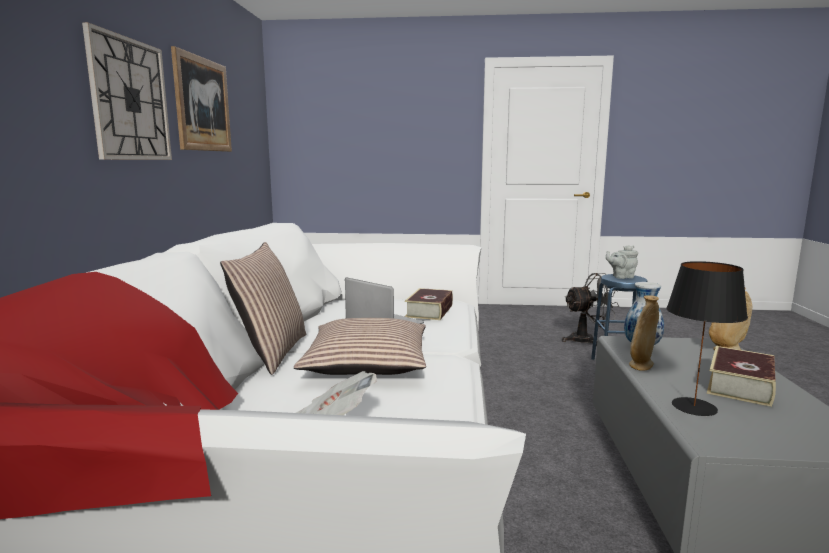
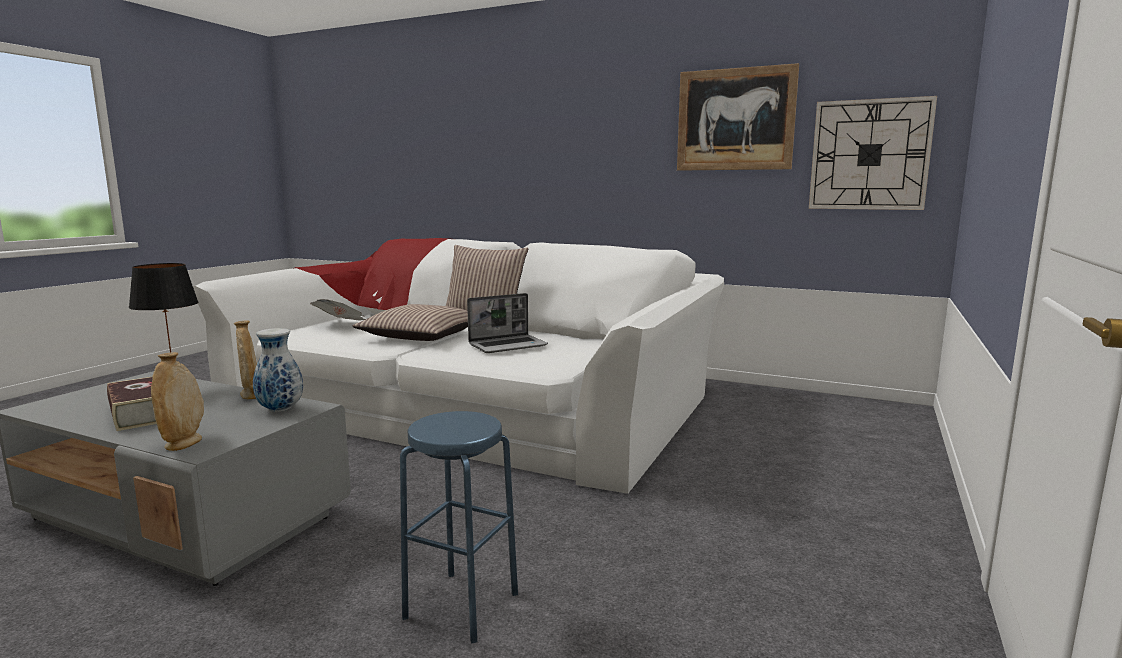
camera: 110 degrees right, 0 degrees up
(130, 100) = (611, 134): wall clock -> wall clock (869, 155)
(429, 311) = (529, 360): book -> none
(587, 340) = (626, 640): grey fan -> none
(621, 277) = (464, 426): grey teapot -> none

